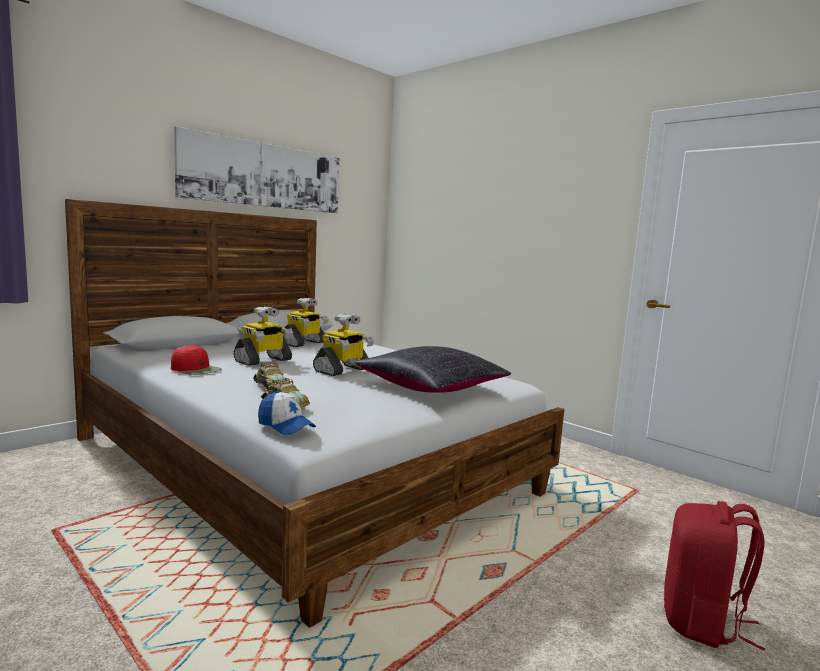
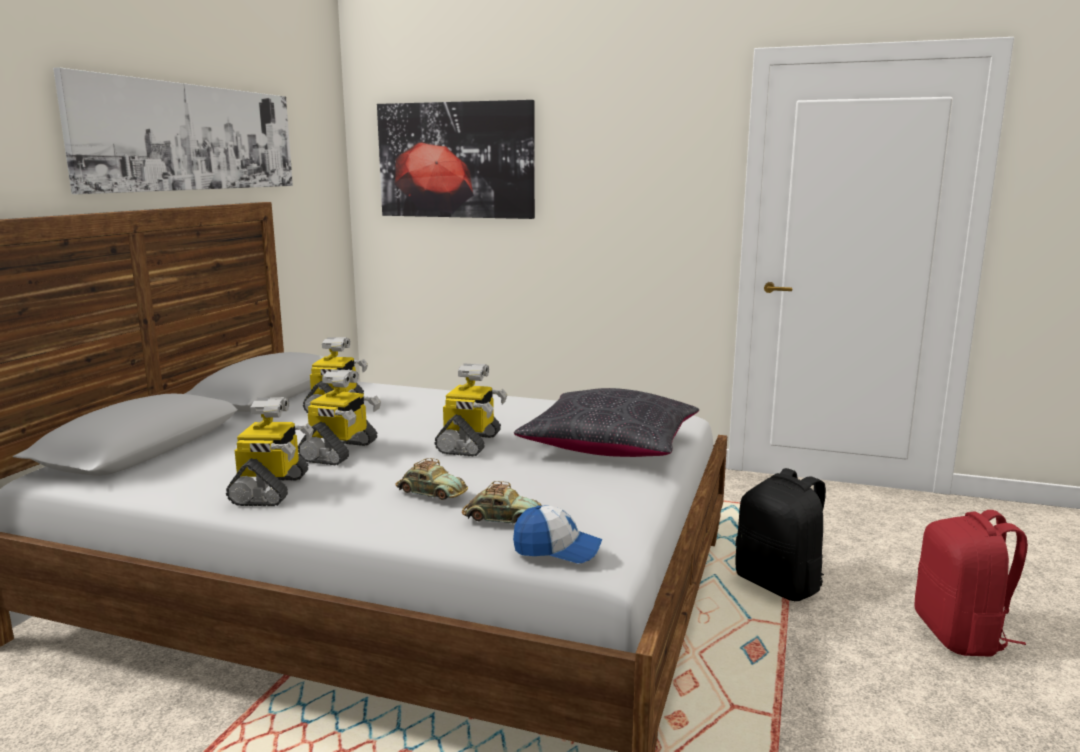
camera: 25 degrees left, 5 degrees up
(196, 369) = (272, 489): red cap -> toy robot
(446, 203) = (456, 160): none -> picture
(566, 535) = (779, 584): none -> black backpack

